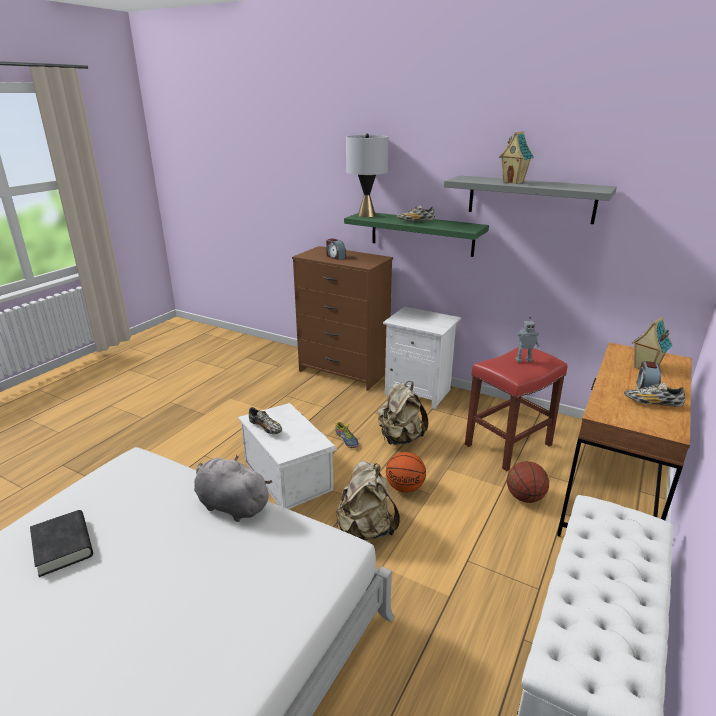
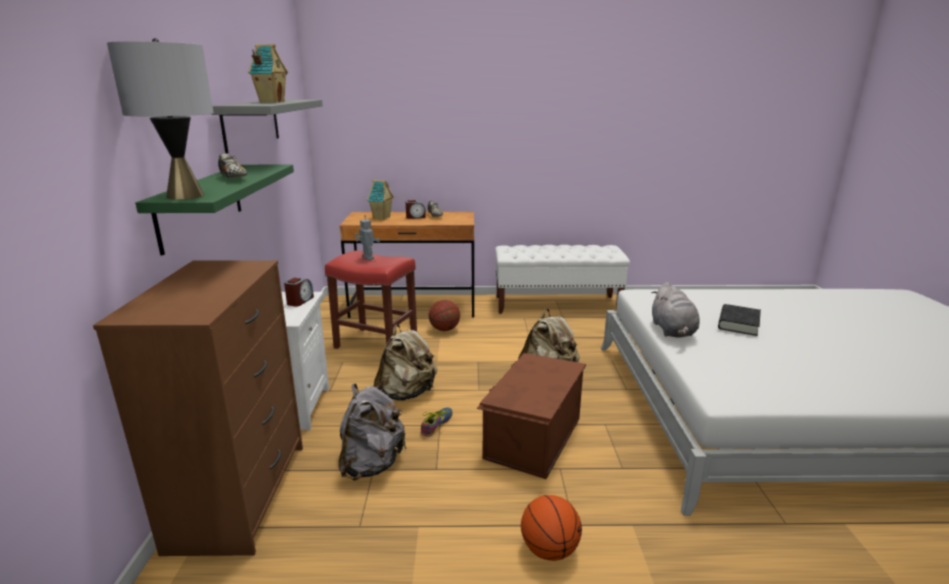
camera: 120 degrees left, 5 degrees down
(63, 546) = (816, 369): black book -> black book (738, 324)
(266, 428) = (548, 391): shoe -> none
(288, 474) = (531, 437): white storage box -> brown storage box
(329, 407) = (372, 464): none -> grey backpack
(335, 257) = (204, 291): alarm clock -> alarm clock (300, 301)
(405, 487) = (481, 372): basketball -> basketball (549, 549)

